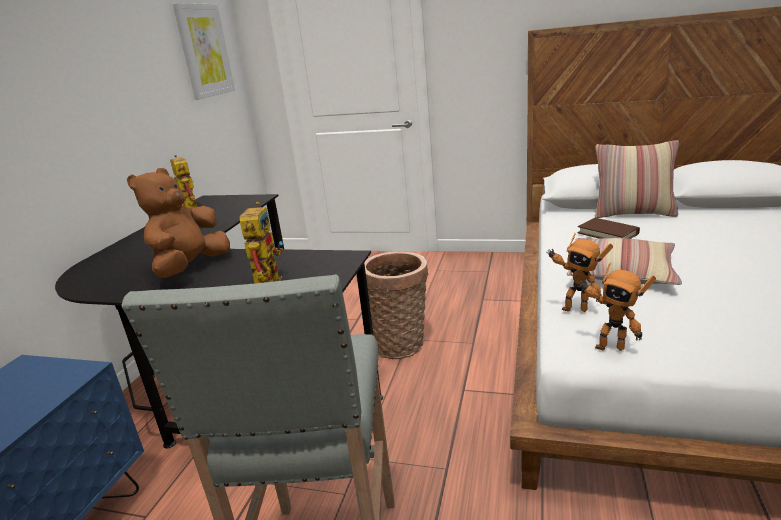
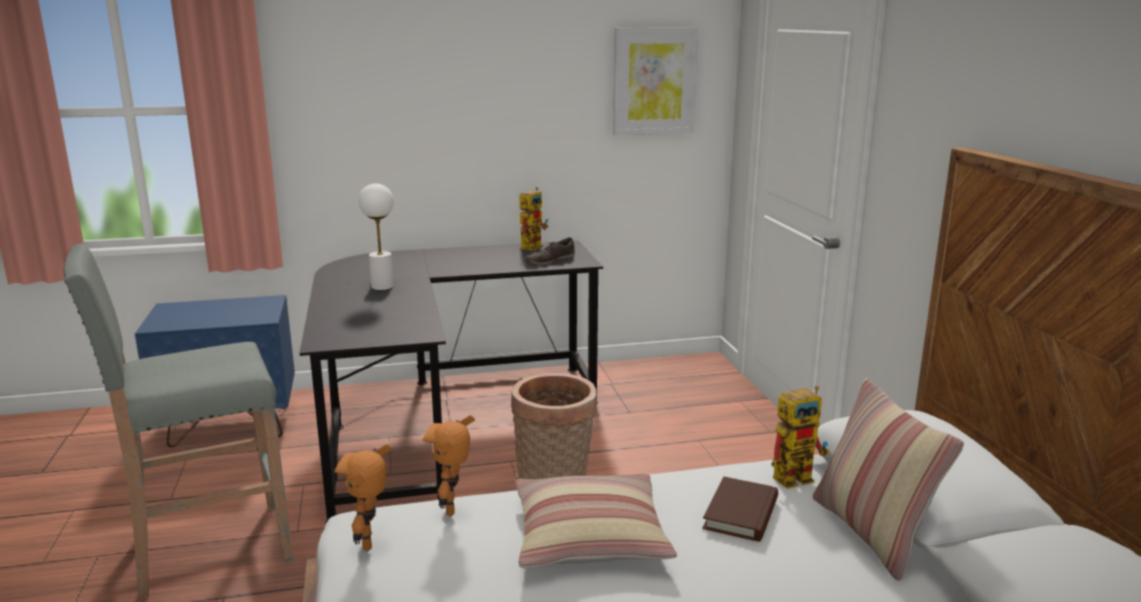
camera: 60 degrees right, 5 degrees down
(190, 268) = (382, 286): brown plush toy -> white table lamp
(235, 206) = (549, 260): none -> brown shoe
(268, 281) = (359, 318): toy robot -> toy robot (798, 476)

